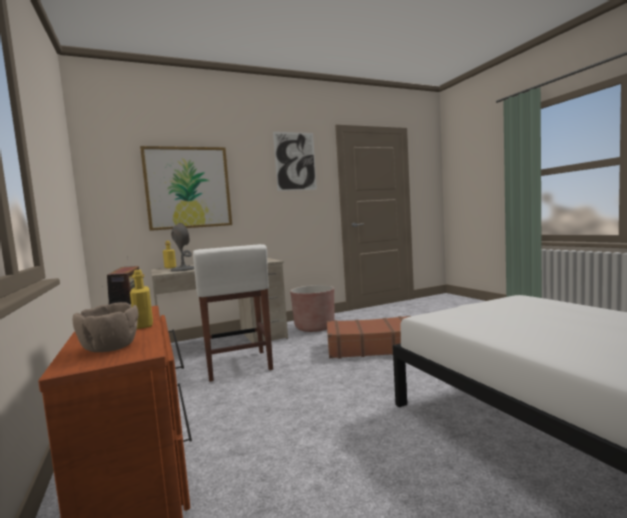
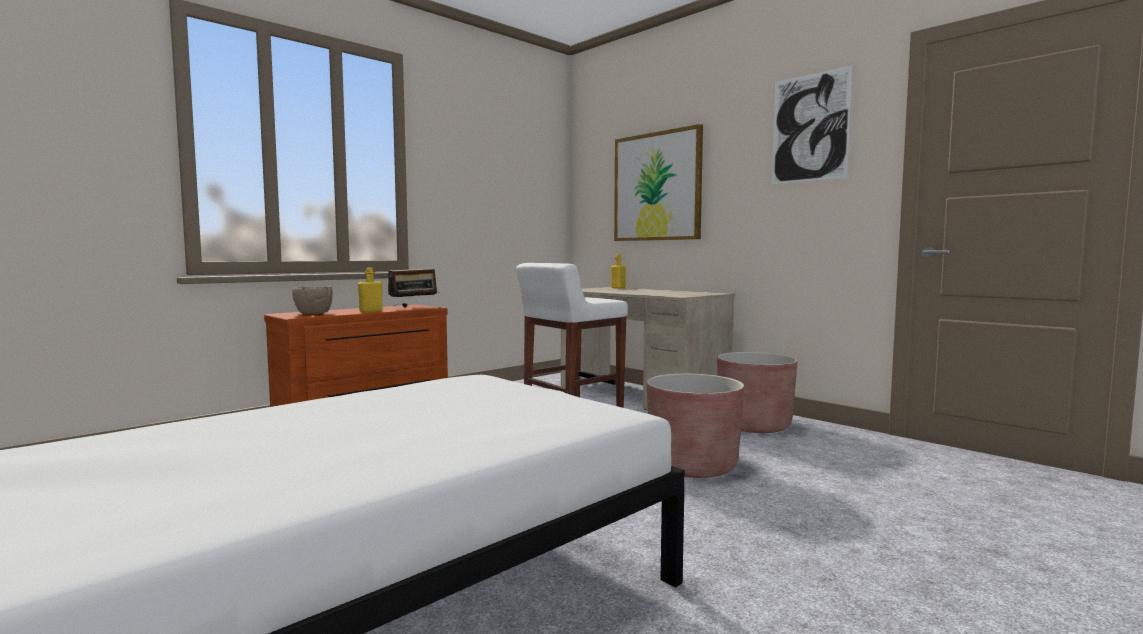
camera: 70 degrees right, 0 degrees up
(183, 269) = (599, 290): grey table lamp -> none
(372, 347) = (692, 466): brown suitcase -> brown planter

